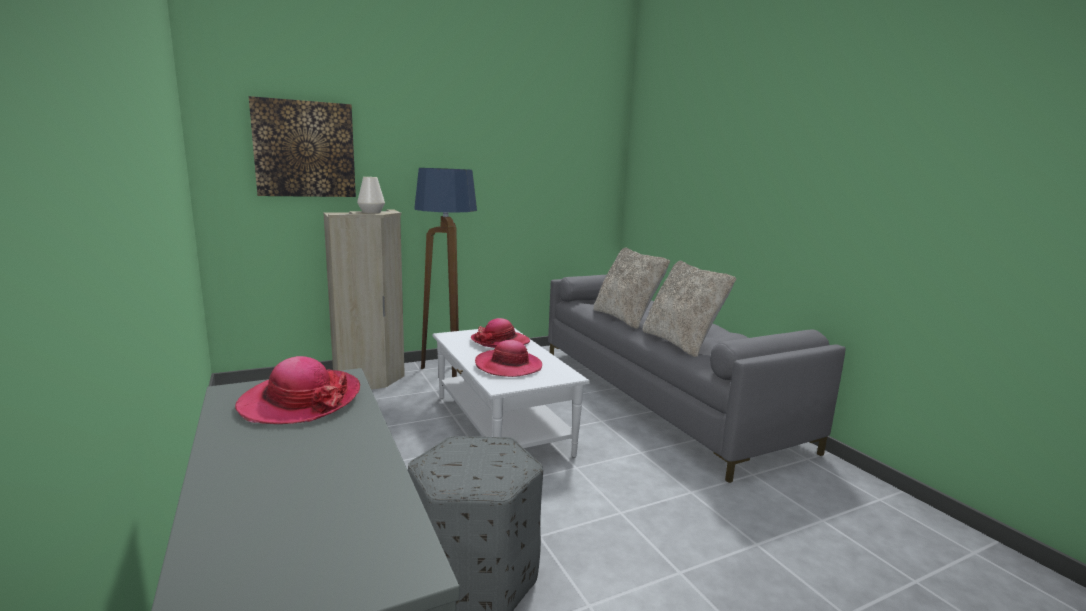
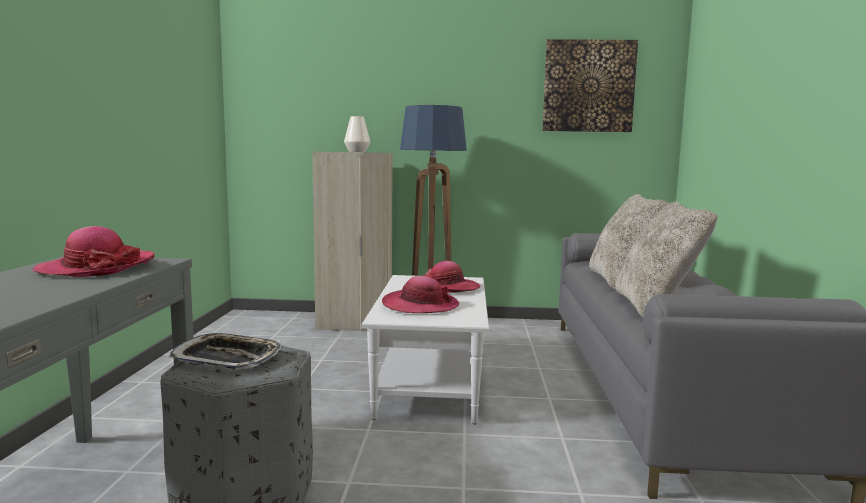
camera: 30 degrees right, 5 degrees down
(304, 149) = (315, 96): picture -> picture (588, 86)
(463, 463) = (227, 359): none -> tray

